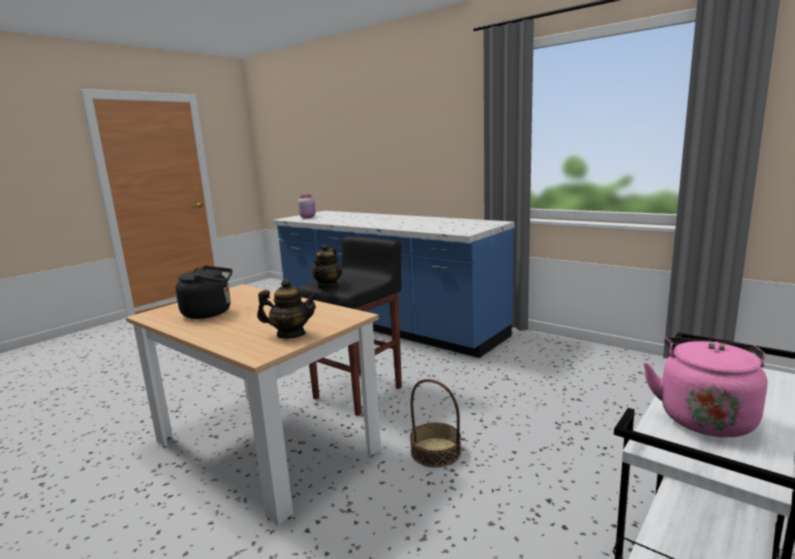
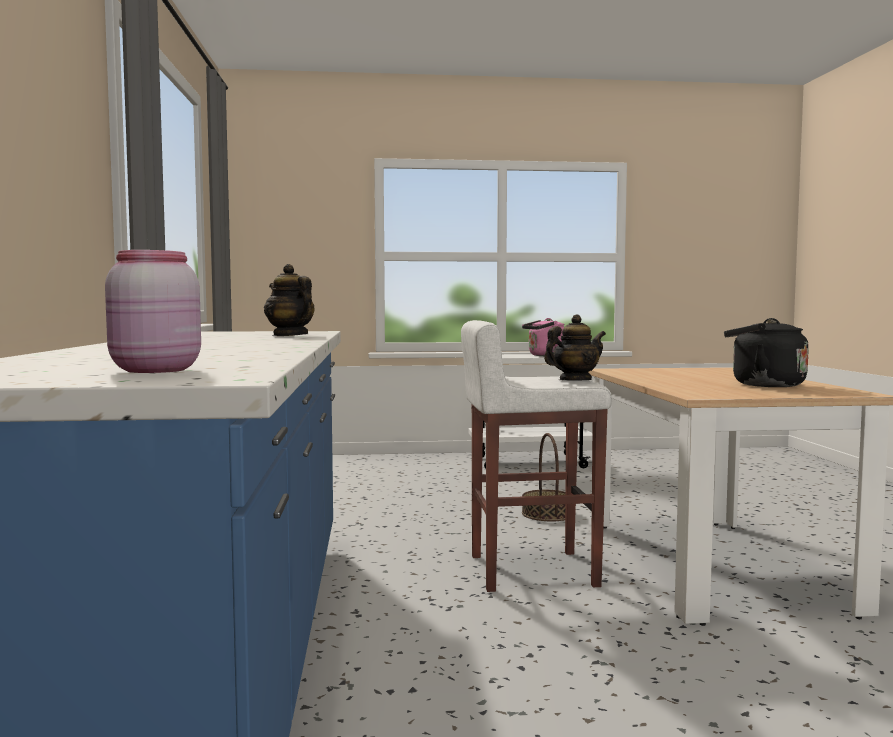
camera: 135 degrees left, 10 degrees down
(291, 334) = (687, 370): teapot -> teapot (289, 335)
(360, 392) = (530, 570): black stool -> white stool

